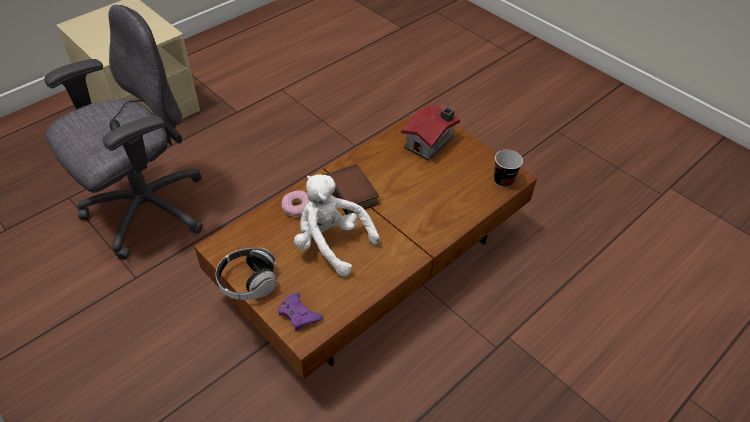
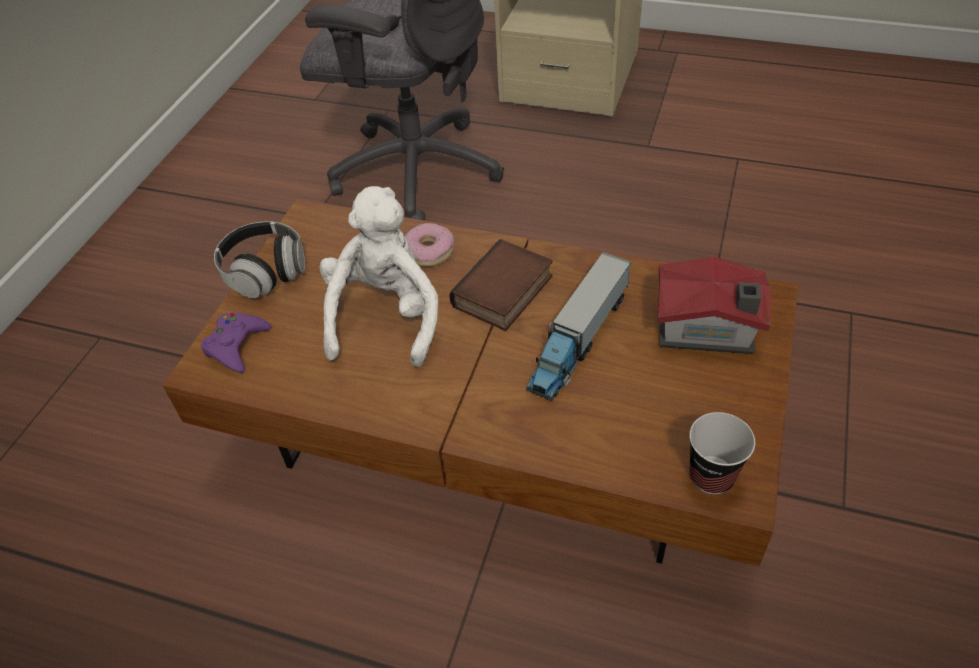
camera: 65 degrees right, 0 degrees up
(404, 183) = (578, 340): none -> toy truck

